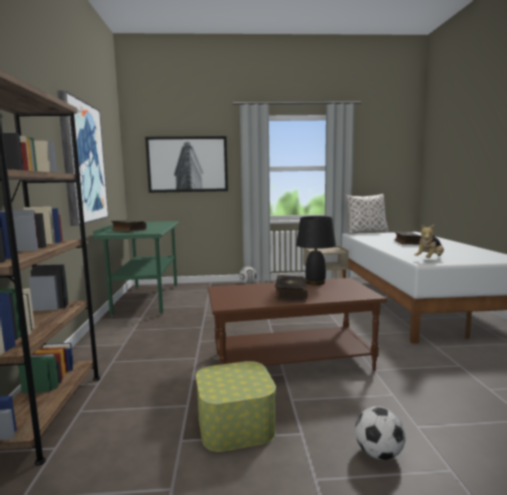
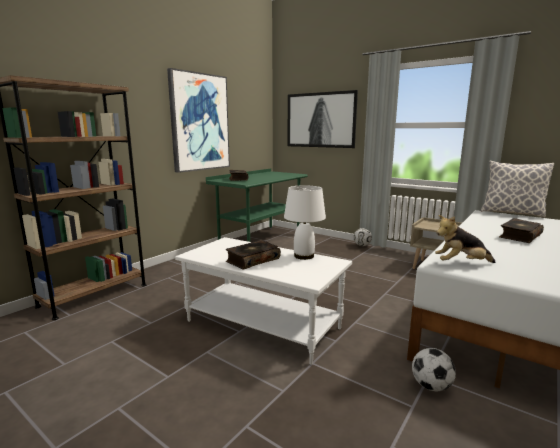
camera: 40 degrees right, 5 degrees up
(235, 424) = (149, 348): storage box -> none
(292, 361) = (264, 324): brown coffee table -> white coffee table
(315, 282) = (303, 256): black table lamp -> white table lamp
(378, 454) = (179, 422): football -> football (431, 386)

